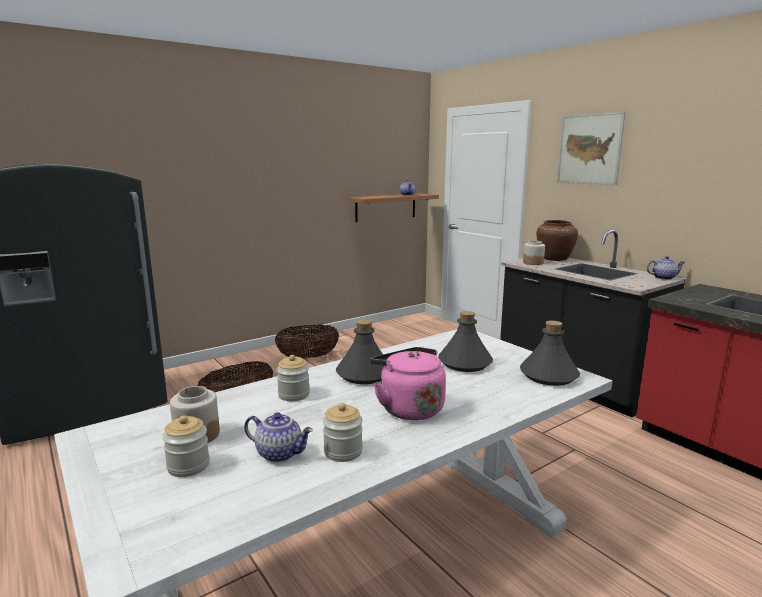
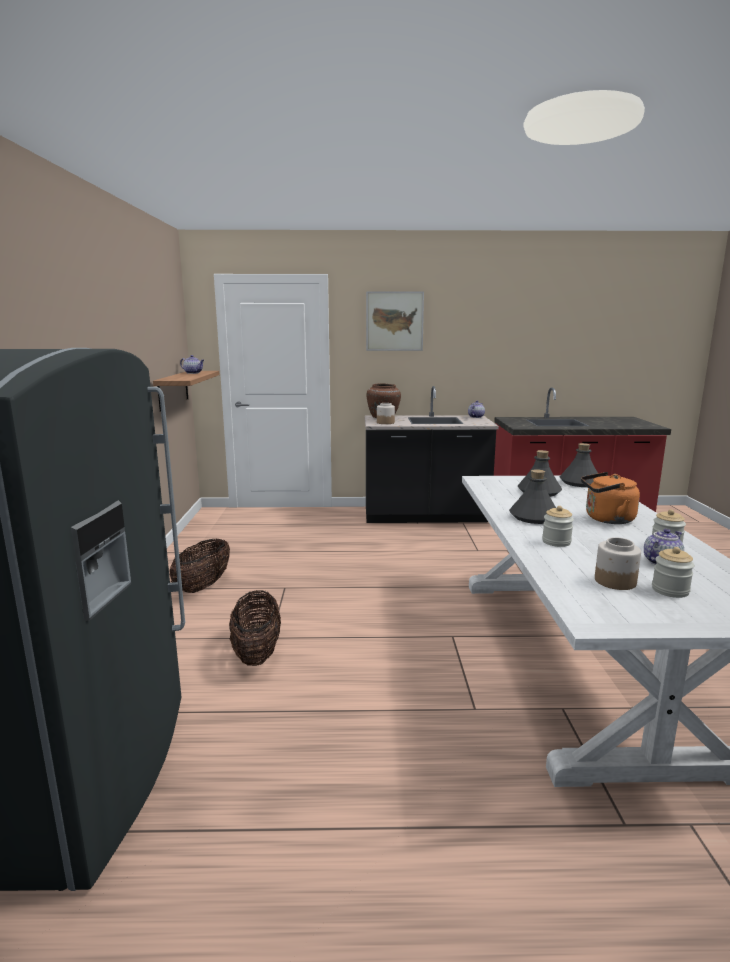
camera: 55 degrees left, 0 degrees up
(408, 408) = (606, 519): pink kettle -> orange kettle

